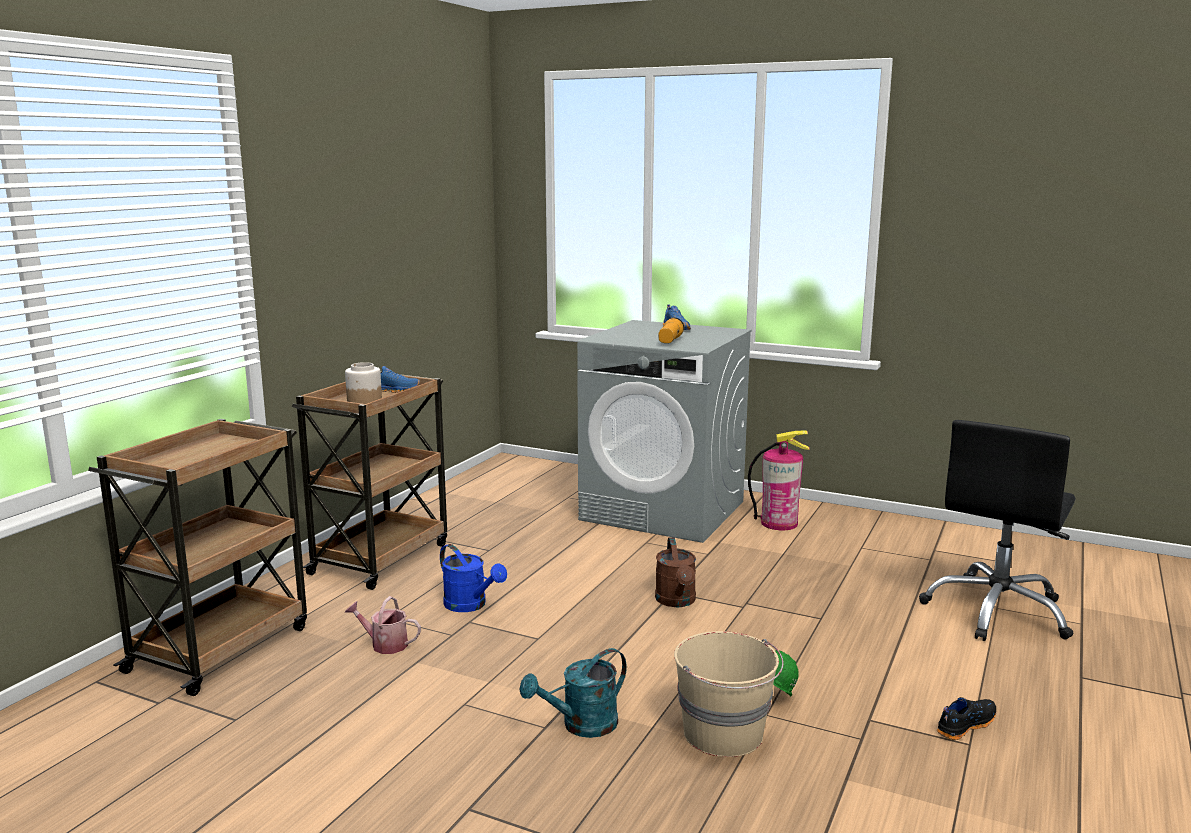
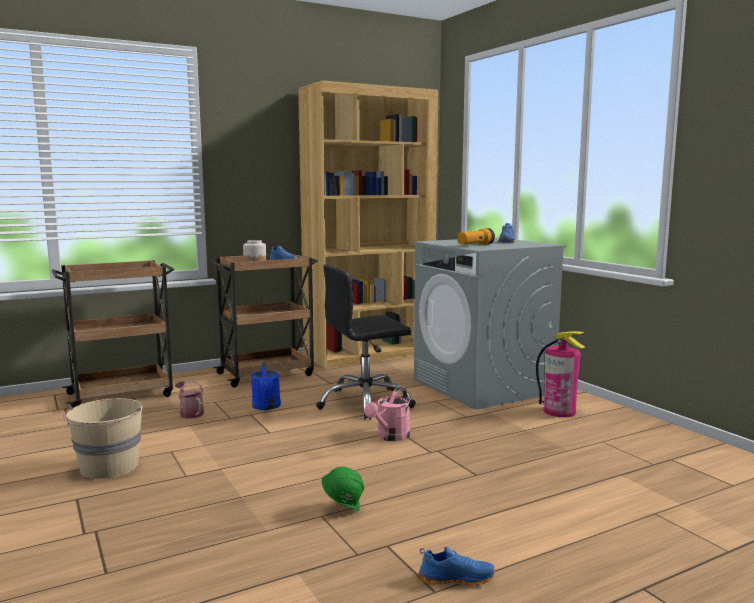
camera: 35 degrees right, 5 degrees down
(463, 495) = (370, 354): none -> brown bookcase
(581, 726) = (204, 482): turquoise watering can -> none
(677, 601) = (390, 437): brown watering can -> pink watering can
(724, 734) = (273, 516): beige bucket -> beige bucket (109, 467)
(964, 725) = (456, 578): black shoe -> blue shoe
(997, 611) = (649, 516): black office chair -> black office chair (365, 403)

